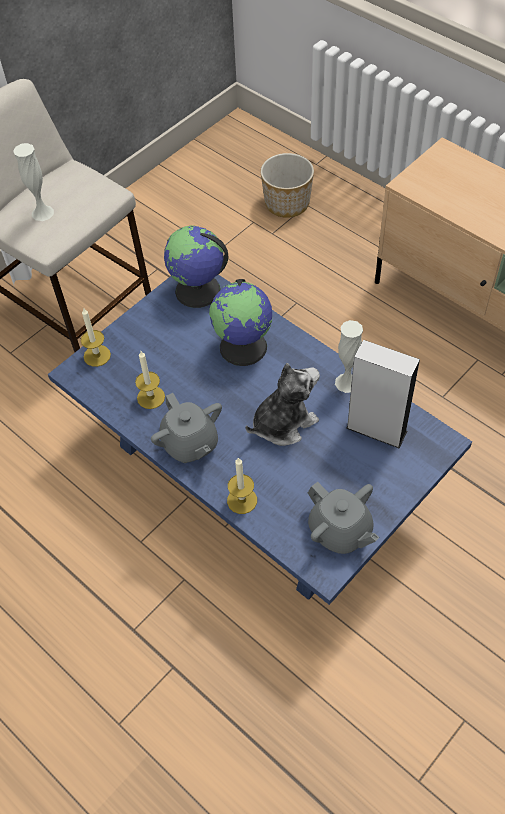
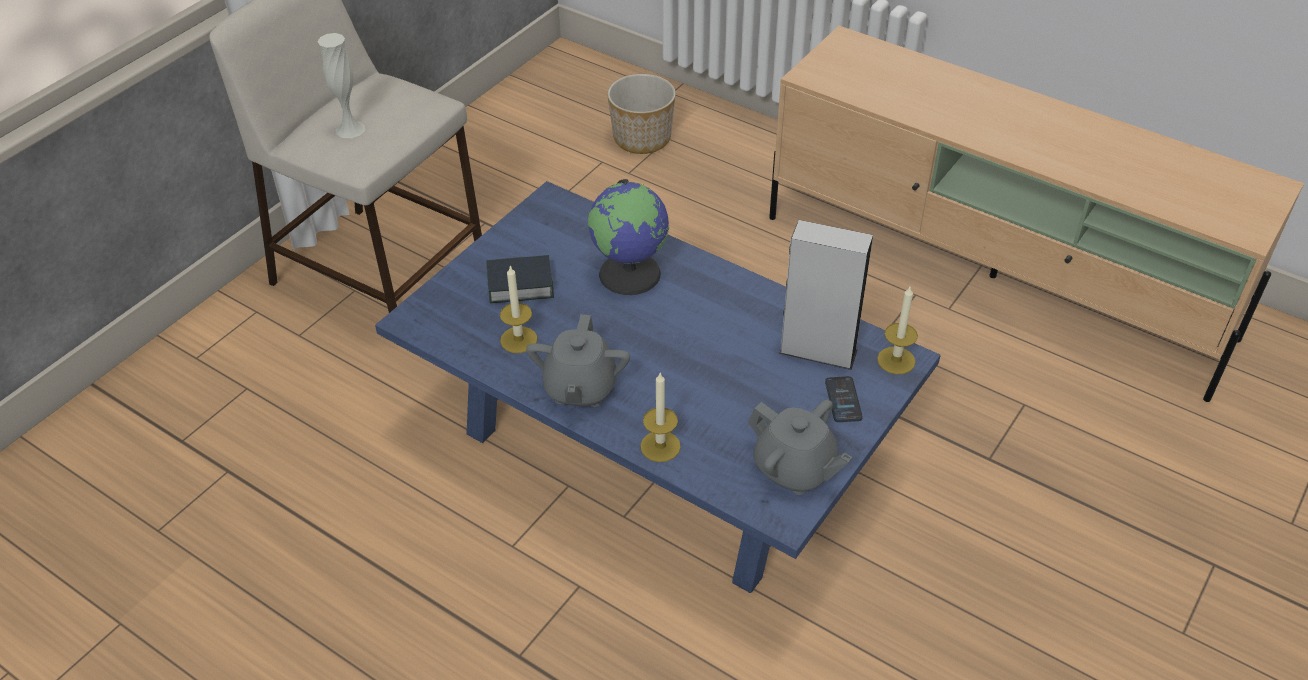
camera: 10 degrees left, 10 degrees down
(97, 355) = (438, 298): candle -> candle (896, 360)
(159, 349) = (520, 284): none -> book
(190, 444) = (580, 388): grey teapot -> grey teapot turned 45 degrees clockwise
(198, 291) = (559, 217): globe -> none
(283, 423) = (697, 354): plush toy -> none
(347, 383) = (770, 303): white vase -> none
(388, 474) = (843, 400): none -> phone

